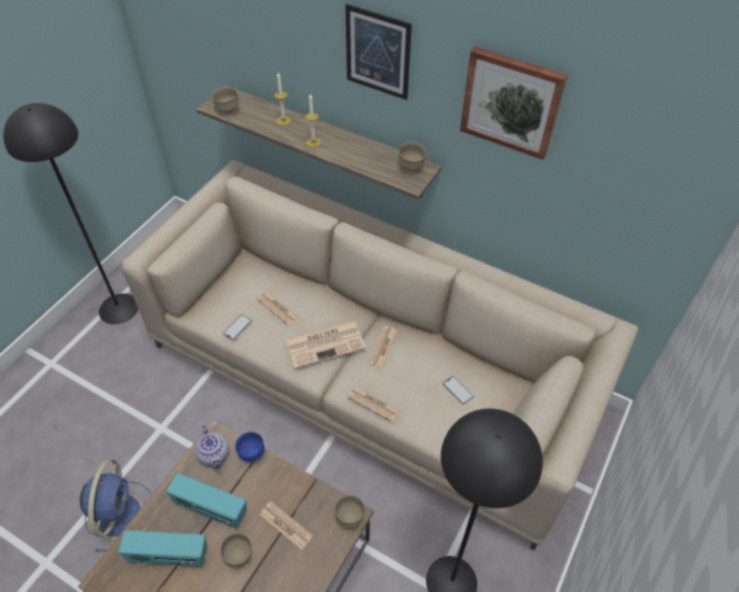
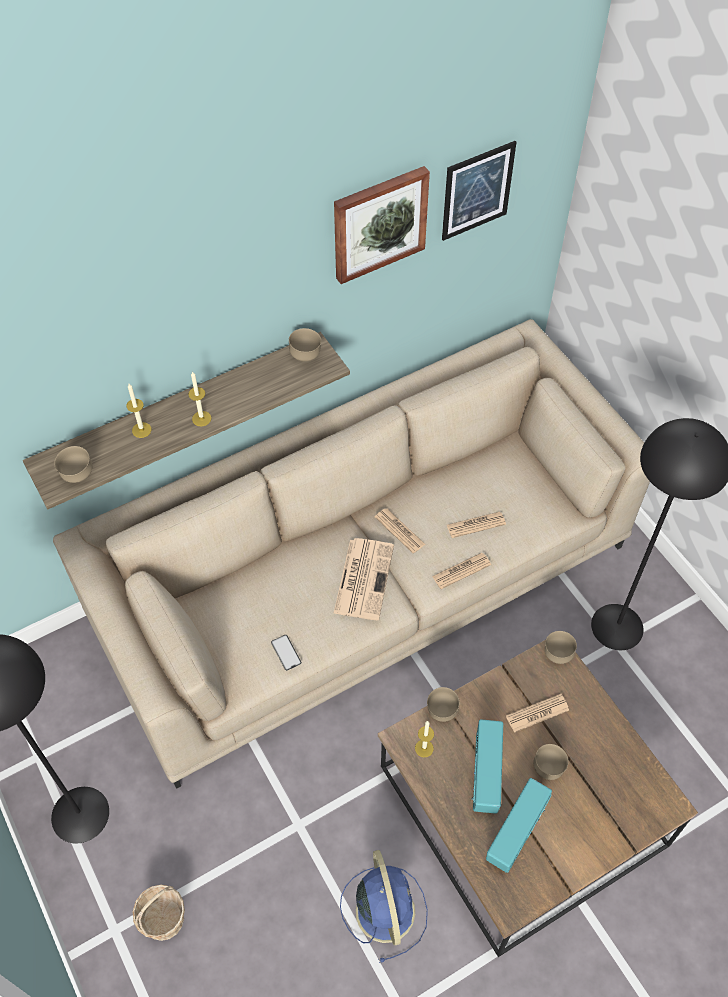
camera: 60 degrees left, 5 degrees up
(66, 384) = (163, 919): none -> basket
(119, 513) = (384, 908): blue fan -> blue fan turned 45 degrees clockwise
(211, 509) = (485, 775): radio -> radio turned 135 degrees clockwise
(214, 455) = (424, 748): teapot -> candle
(251, 453) = (441, 711): blue bowl -> brown bowl
(278, 309) = (287, 602): newspaper -> newspaper (476, 525)
(377, 52) = (230, 278): picture -> picture (477, 191)
(458, 390) = (487, 494): phone -> none

